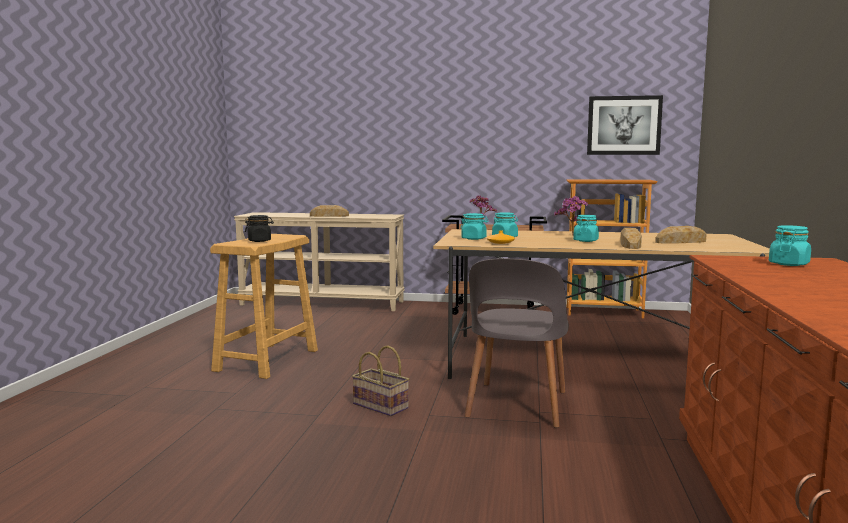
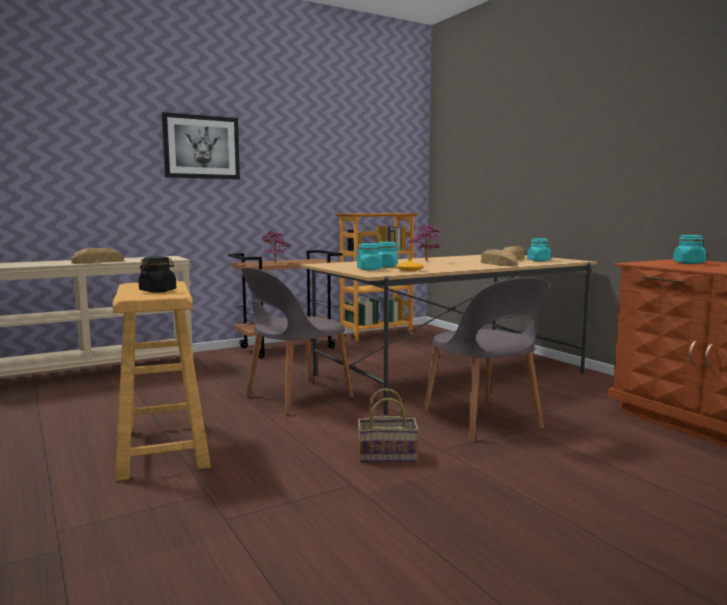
camera: 40 degrees left, 0 degrees up
(413, 349) = (296, 397): none -> grey chair
(585, 241) = (455, 264): turquoise jar -> turquoise jar (538, 260)
(624, 125) = (377, 164): picture -> picture (201, 147)

